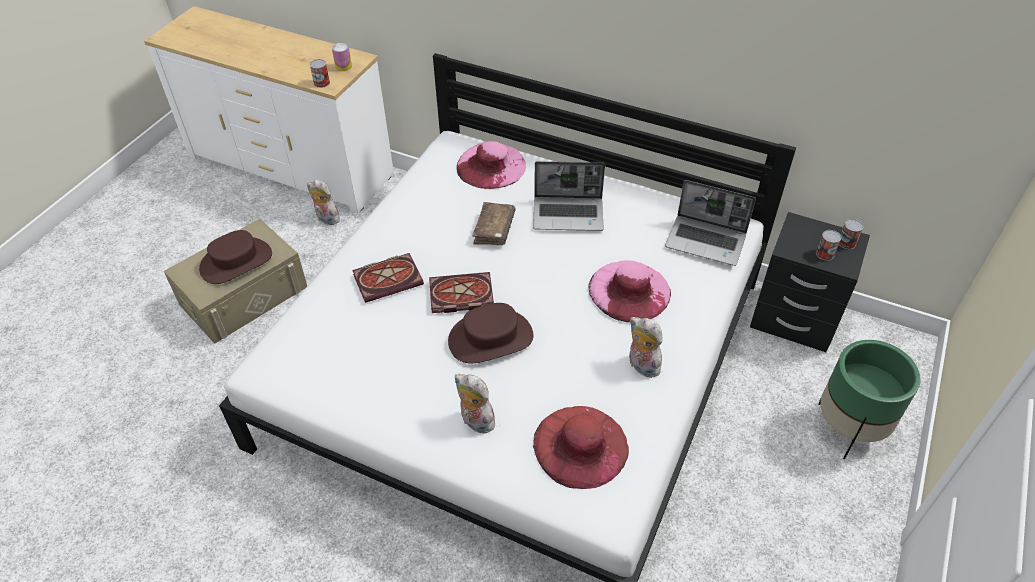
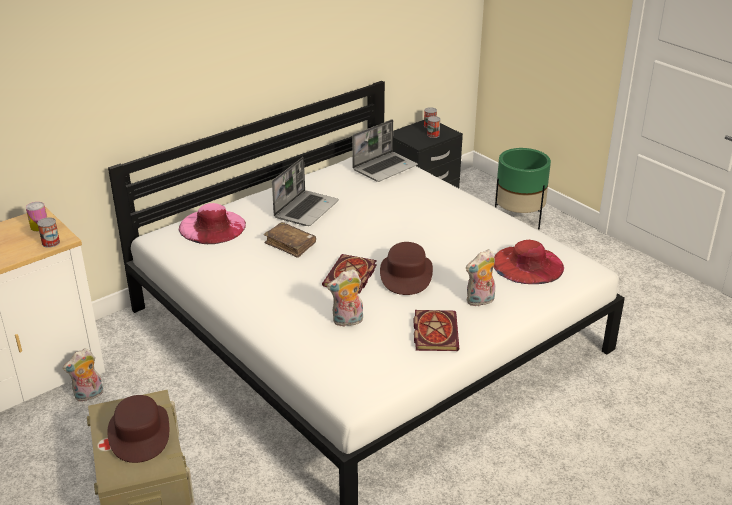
camera: 65 degrees left, 15 degrees down
(389, 278) = (300, 306): book -> book (434, 332)
(629, 290) = (406, 207): pink hat -> none
(641, 366) = (475, 224): plush toy -> plush toy (347, 322)

